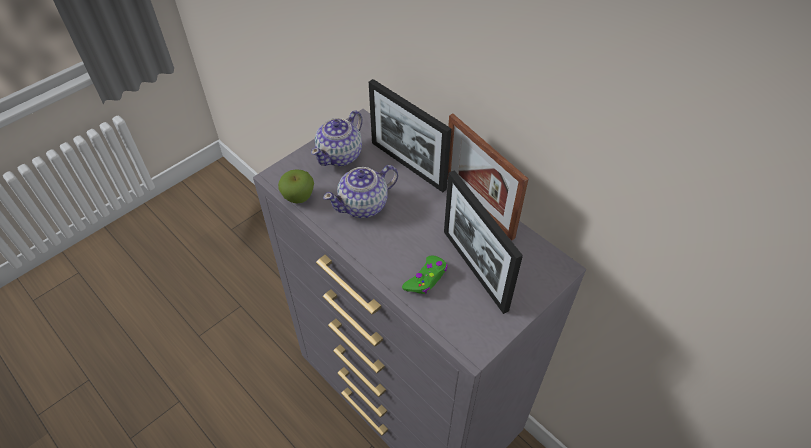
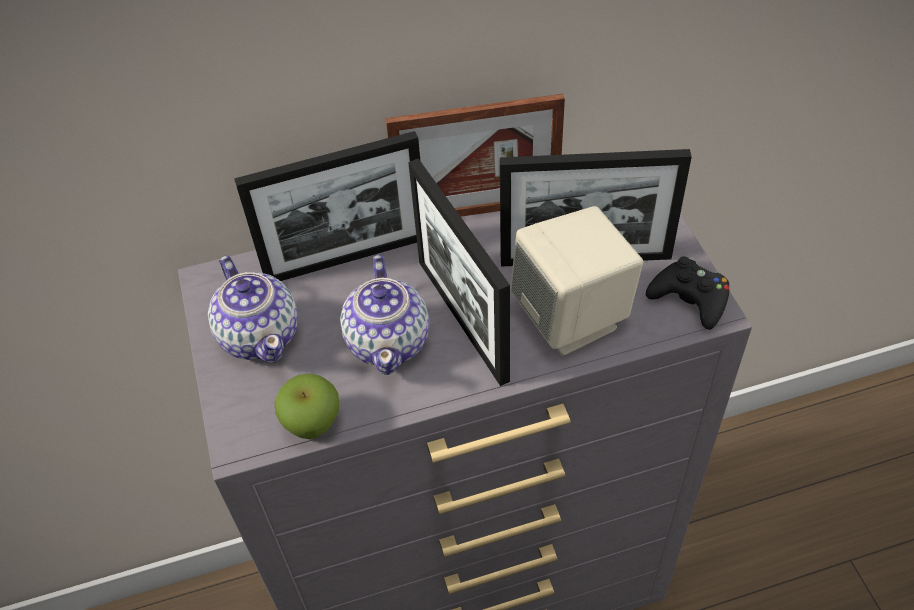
camera: 60 degrees left, 0 degrees up
(395, 229) = (462, 319): none -> picture frame
(426, 279) = (572, 317): green game controller -> beige speaker
(476, 334) = (690, 299): none -> black game controller

